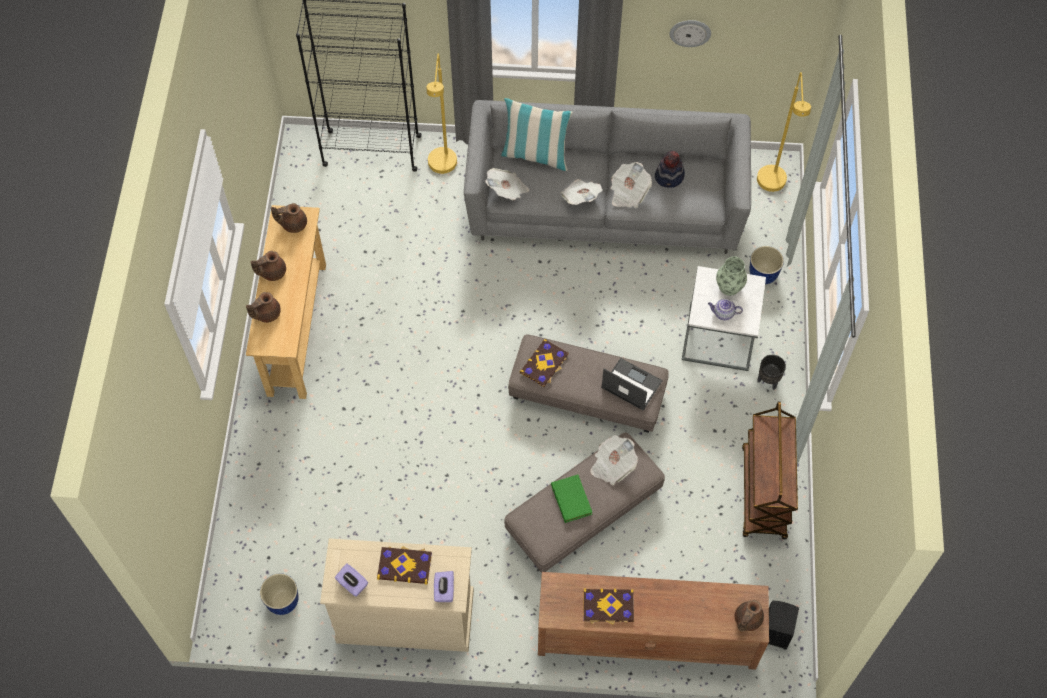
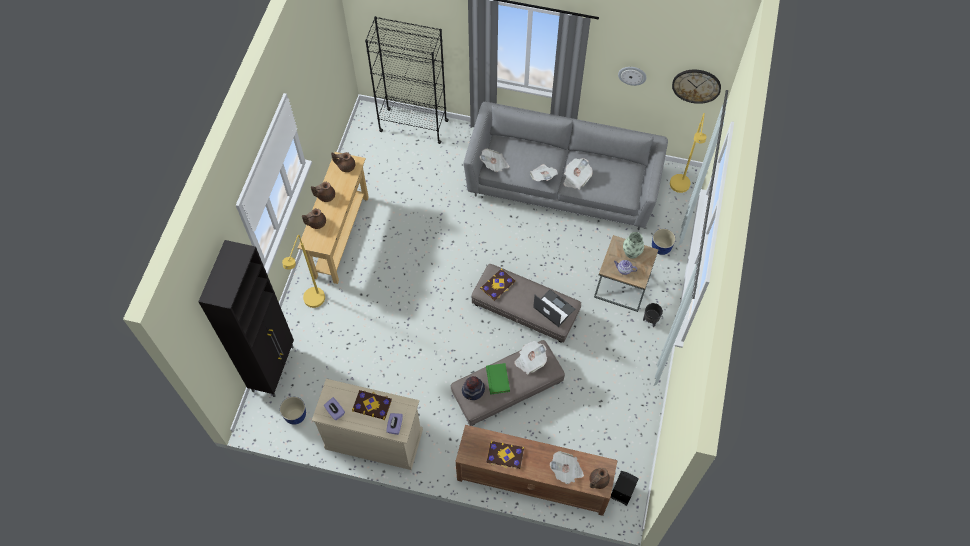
camera: 10 degrees right, 0 degrees up
(236, 537) = (274, 368): none -> black cabinet
(443, 168) = (458, 144): yellow floor lamp -> yellow floor lamp (313, 304)
(535, 155) = (518, 144): pillow -> none
(669, 177) = (606, 172): hat -> hat (473, 390)
(699, 613) = (566, 470): none -> newspaper
(719, 337) = (622, 285): white side table -> brown side table
(764, 493) = (632, 397): brown cart -> none
(784, 35) = (696, 85): none -> wall clock

